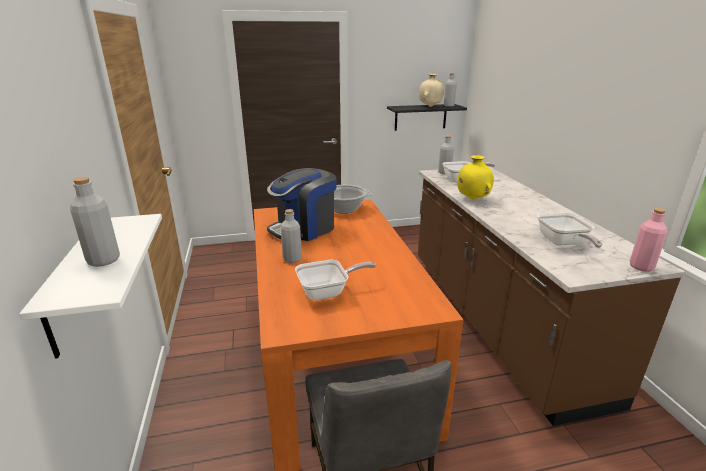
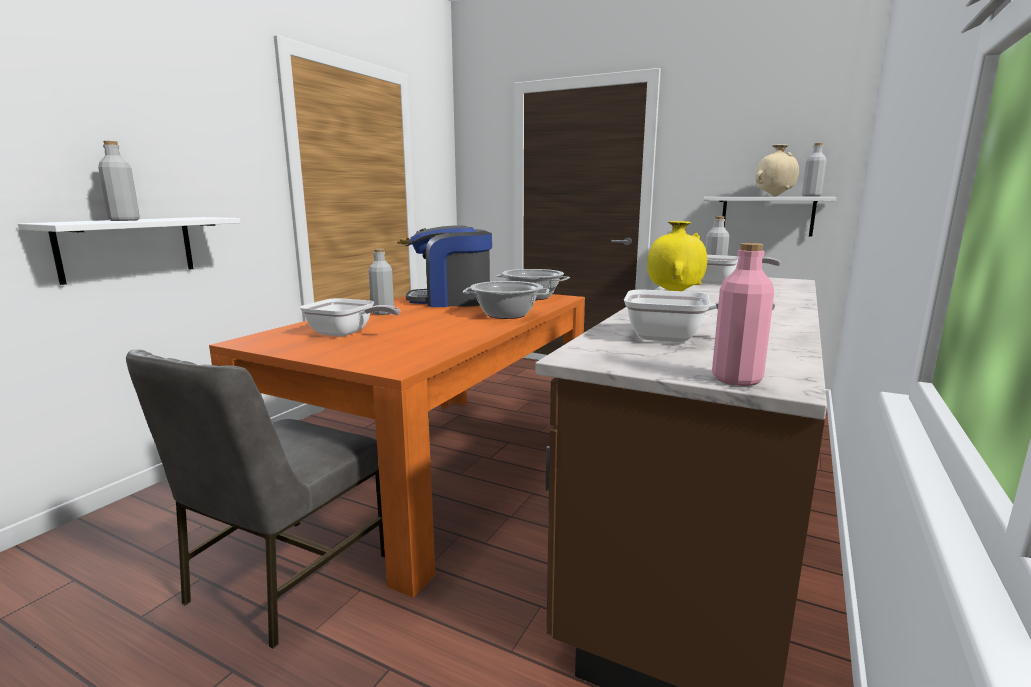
camera: 40 degrees right, 10 degrees down
(373, 234) = (506, 315): none -> cooking pot
(420, 117) = (767, 216): black shelf -> white shelf
(563, 243) = (675, 338): frying pan -> frying pan turned 105 degrees counterclockwise

